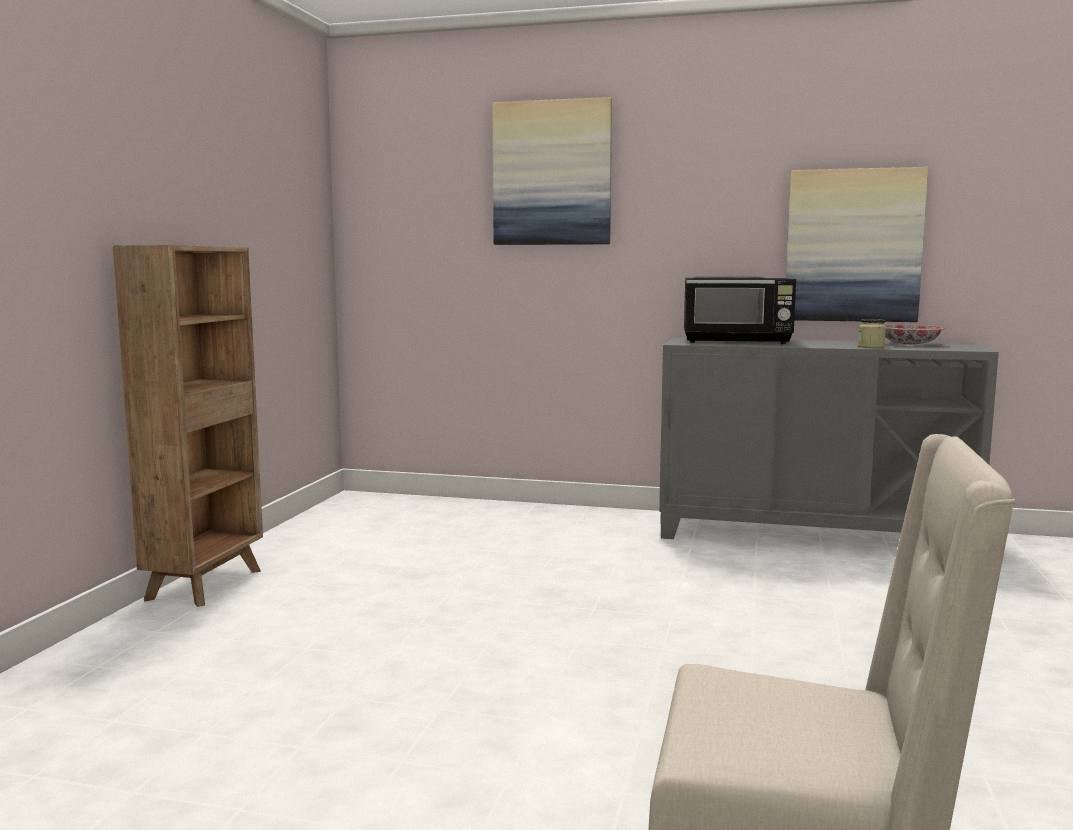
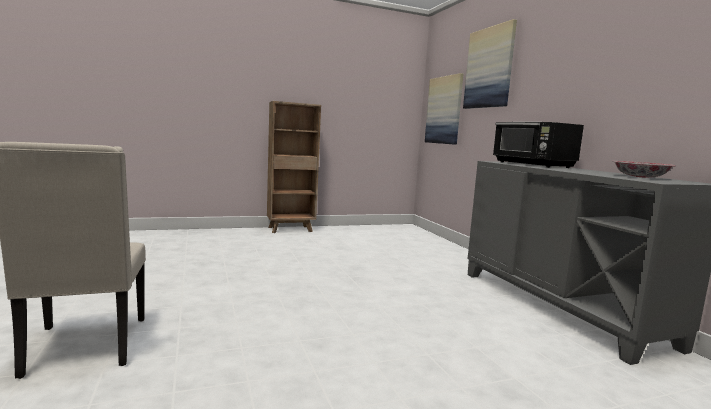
camera: 55 degrees right, 0 degrees up
(853, 246) = (638, 100): picture -> picture (444, 110)
(871, 346) = (587, 173): jar -> none

